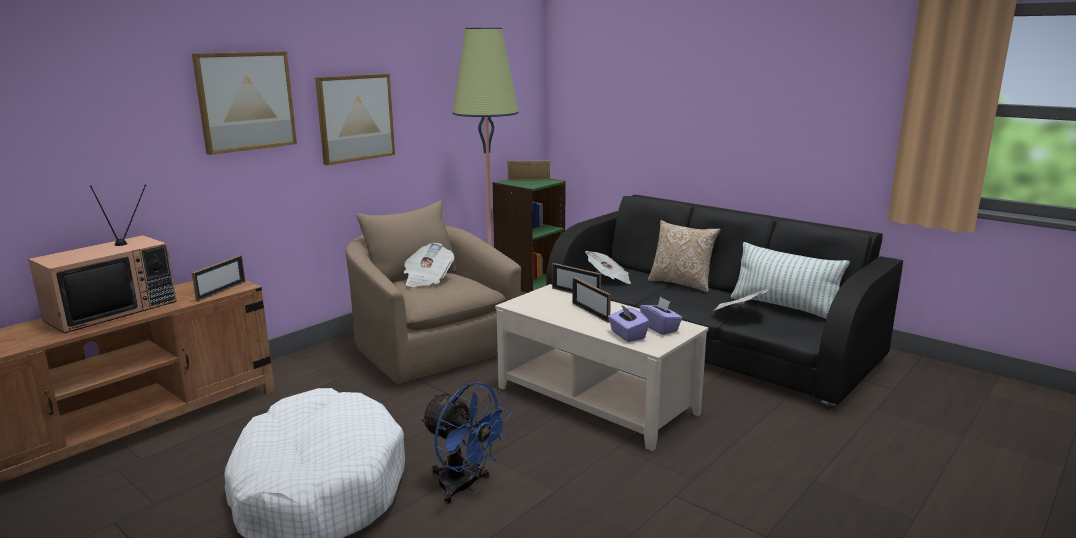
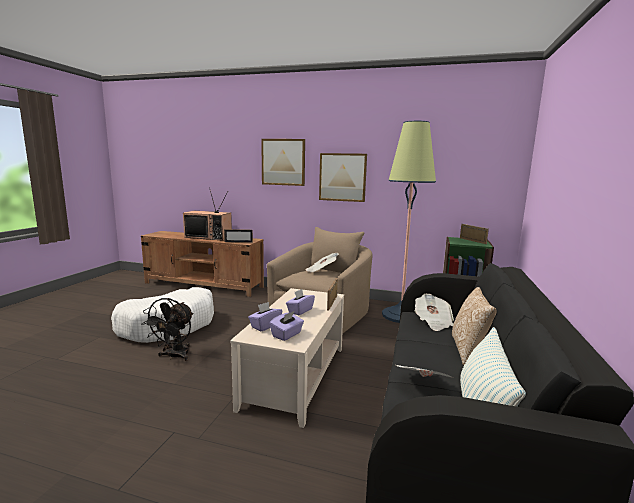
camera: 65 degrees right, 5 degrees down
(464, 487) = (174, 356): blue fan -> black fan
(590, 312) = (300, 311): picture frame -> purple tissue box

